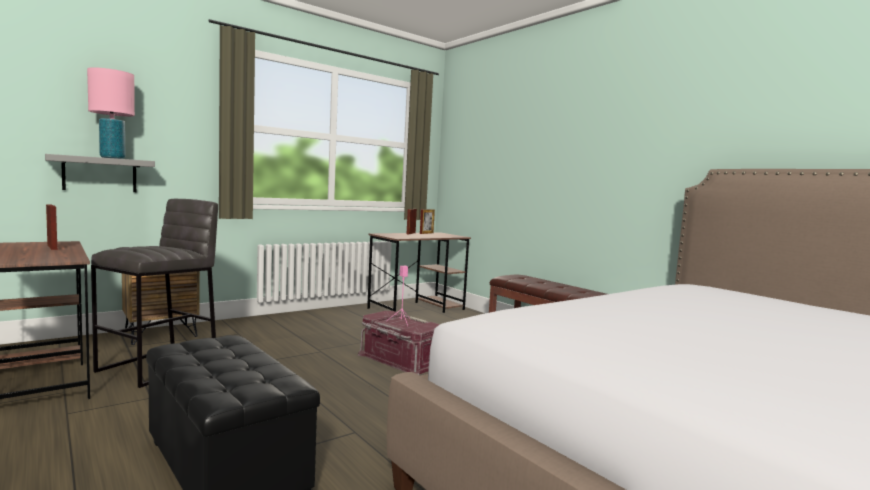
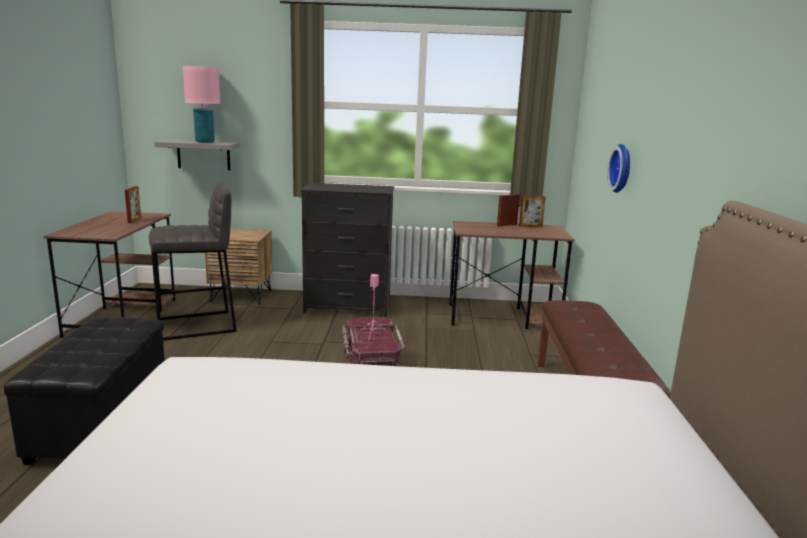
camera: 40 degrees right, 10 degrees up
(290, 323) = (348, 307): none -> black dresser
(530, 177) = (623, 168): none -> wall clock

